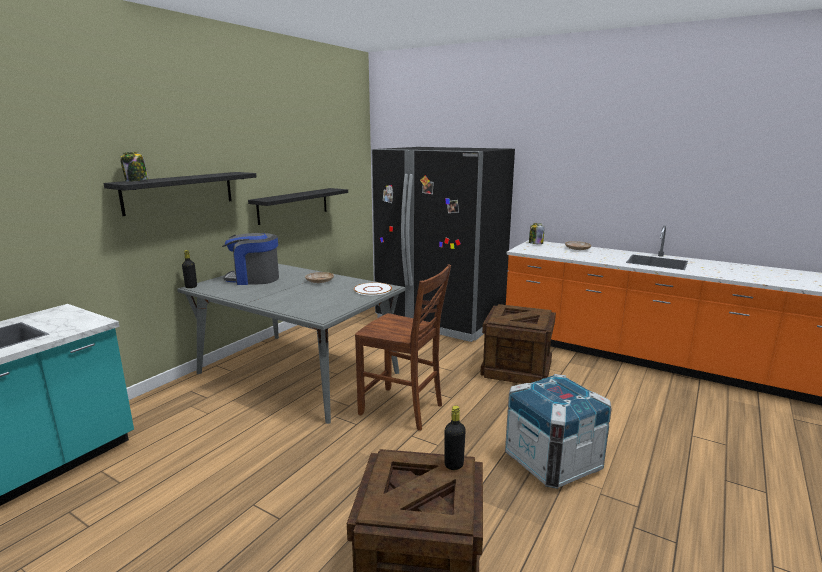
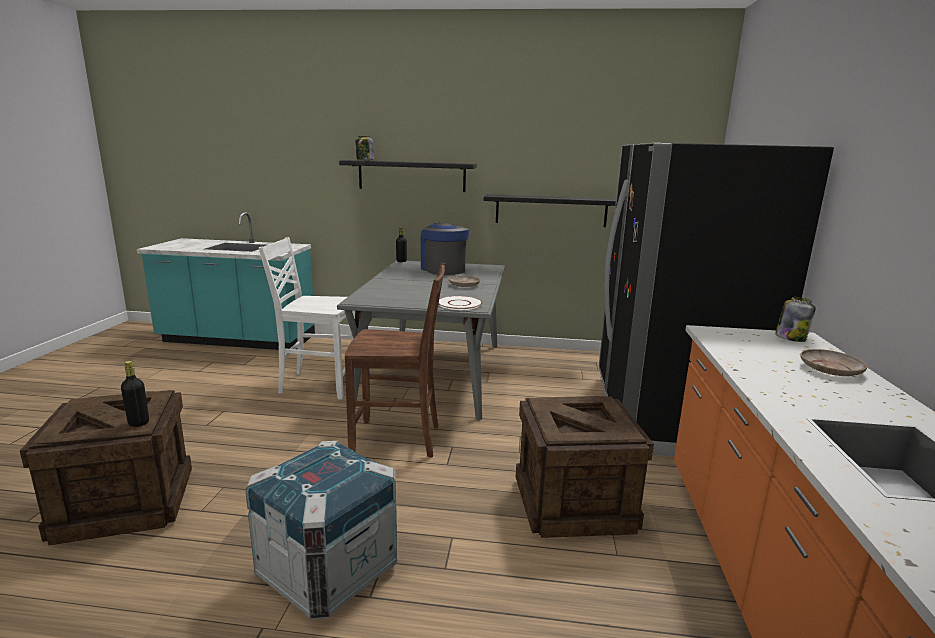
camera: 65 degrees right, 0 degrees up
(252, 434) = (317, 384): none -> white chair
(403, 409) = (398, 440): brown chair -> brown chair turned 90 degrees counterclockwise

